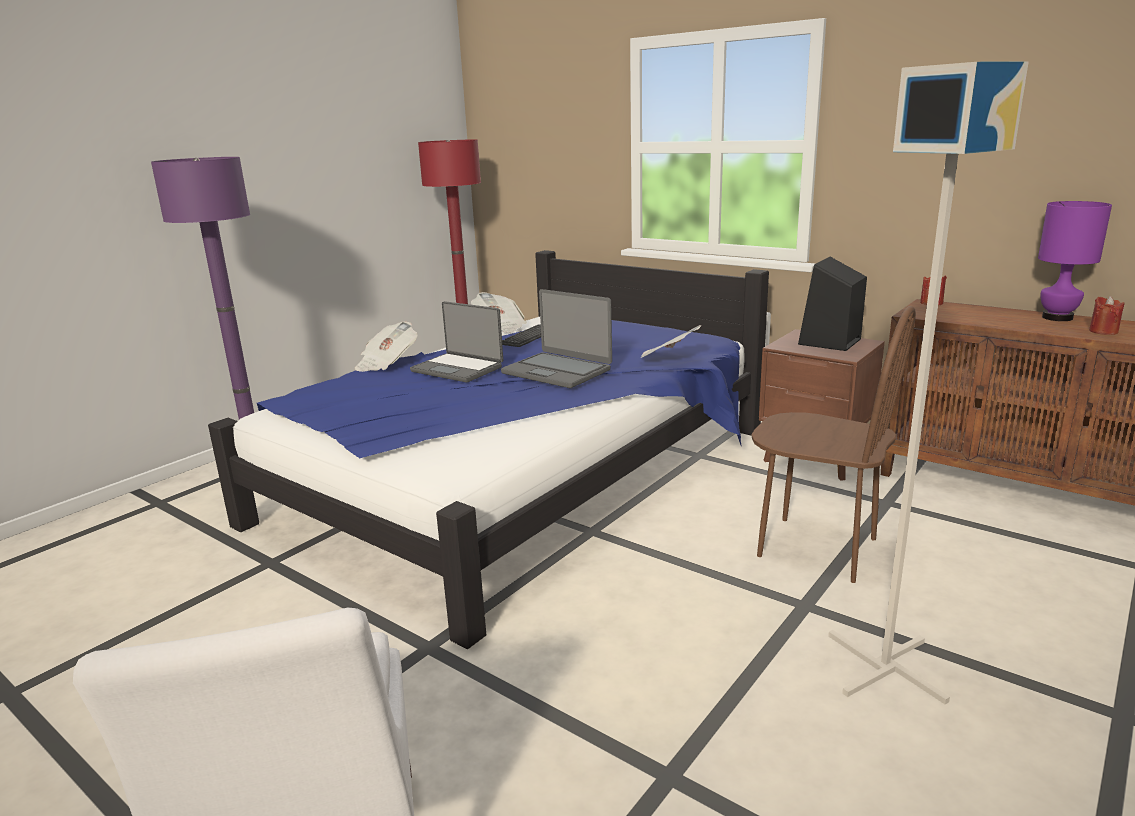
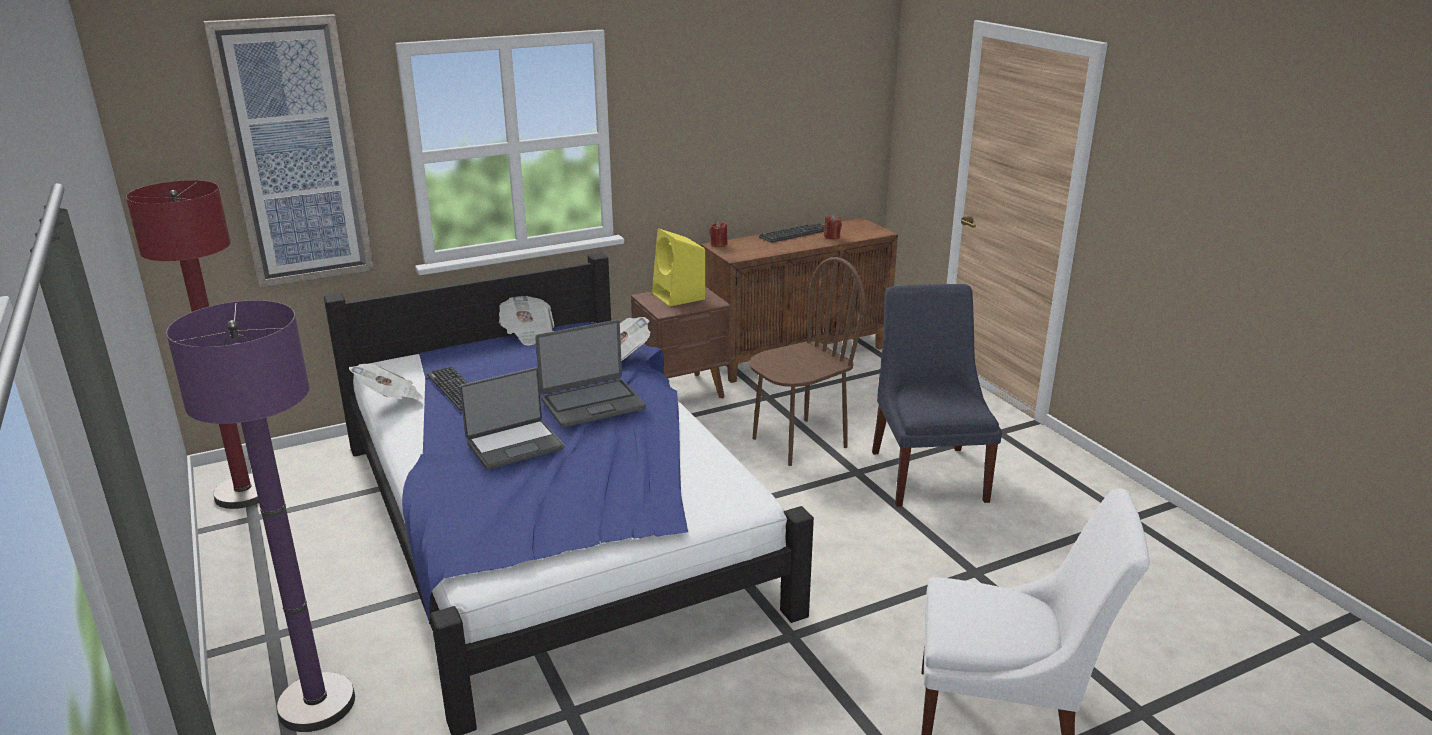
camera: 65 degrees left, 5 degrees up
(387, 364) = (428, 480): newspaper -> newspaper (528, 334)
(556, 133) = (294, 154): none -> picture
(829, 342) = (679, 297): black speaker -> yellow speaker
(885, 666) = (928, 472): grey floor lamp -> blue chair
(1058, 318) = (794, 234): purple table lamp -> keyboard

